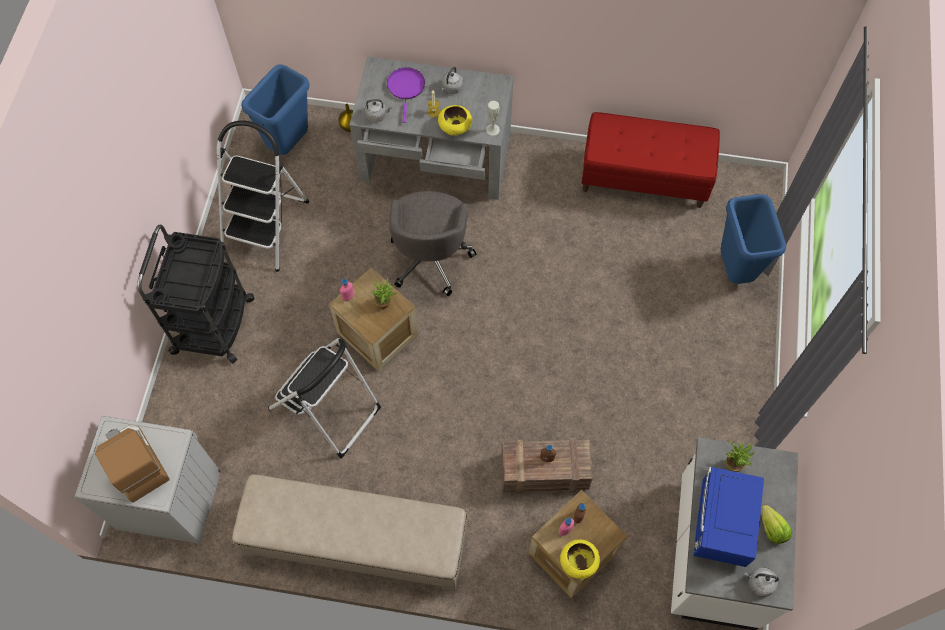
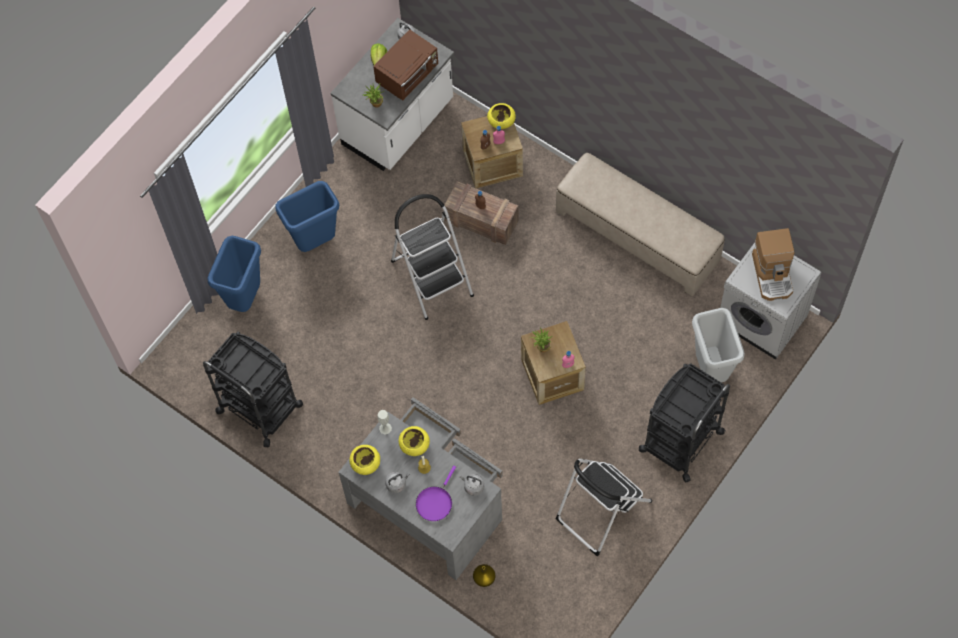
camera: 150 degrees left, 0 degrees up
(207, 414) = (711, 370): none -> grey trash can
(289, 144) = (548, 586): blue trash can -> blue trash can (315, 243)
(326, 410) = (619, 333): step ladder -> step ladder (431, 276)
(430, 260) = (479, 416): grey office chair -> none
(492, 92) = (365, 464): none -> yellow bowl
(644, 177) = (260, 408): red bench -> black cart
(721, 525) = (408, 75): blue microwave -> brown microwave

